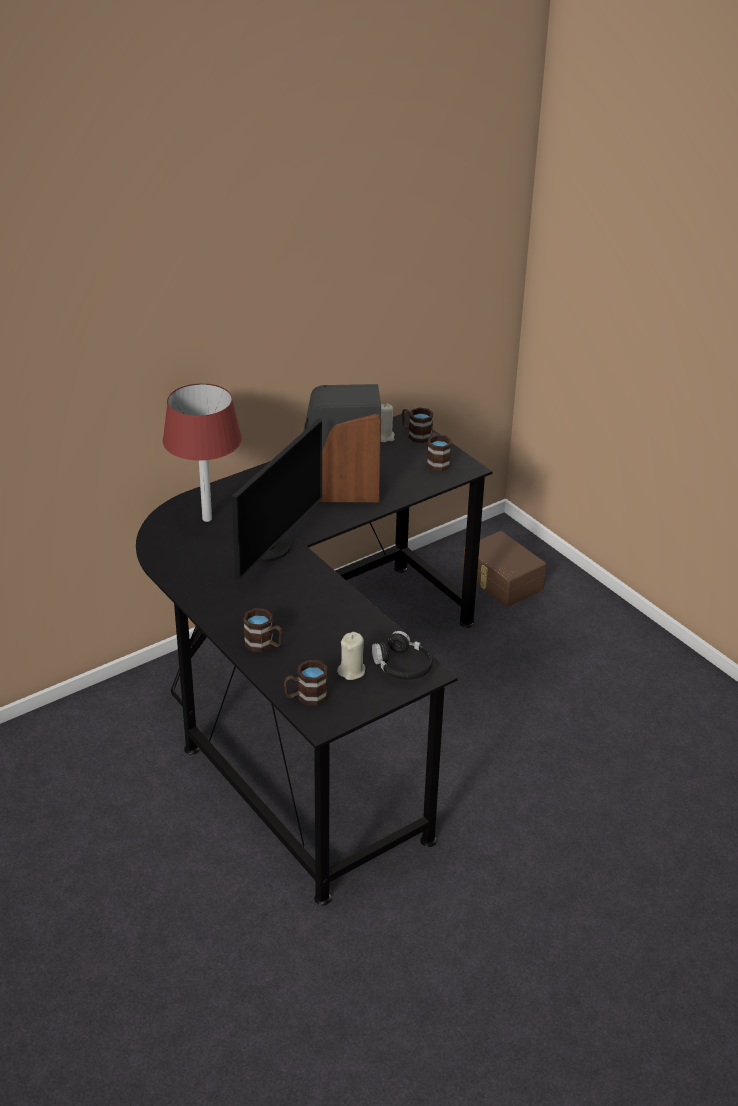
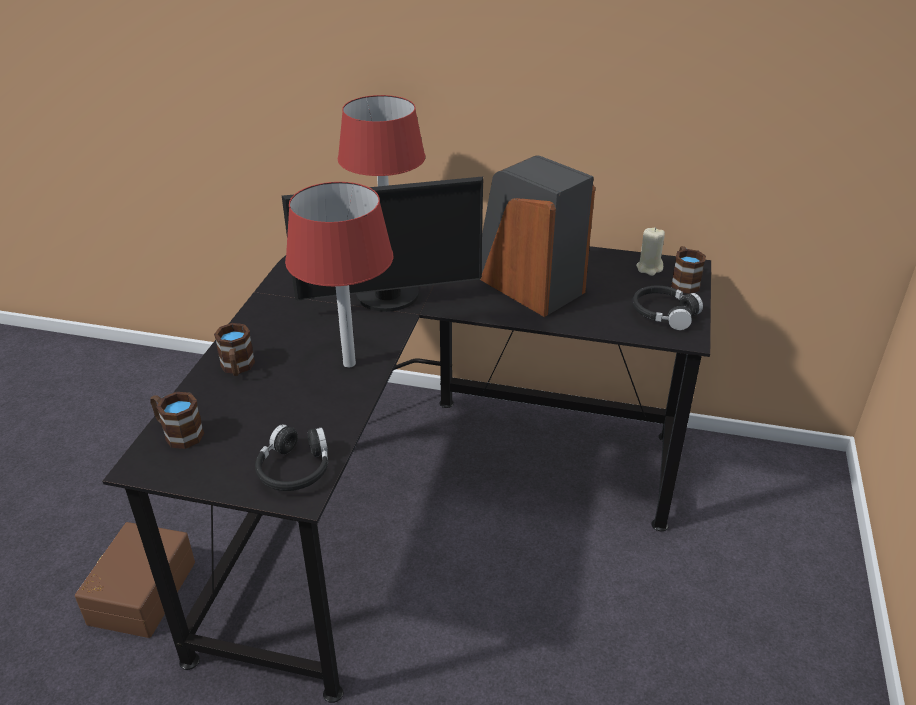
camera: 50 degrees right, 0 degrees up
(323, 598) = (349, 363): none -> red table lamp
(351, 671) = (250, 440): beige candle -> none
(436, 461) = (664, 314): brown mug -> black headphones
(501, 581) = (750, 511): brown storage box -> brown storage box (140, 592)

